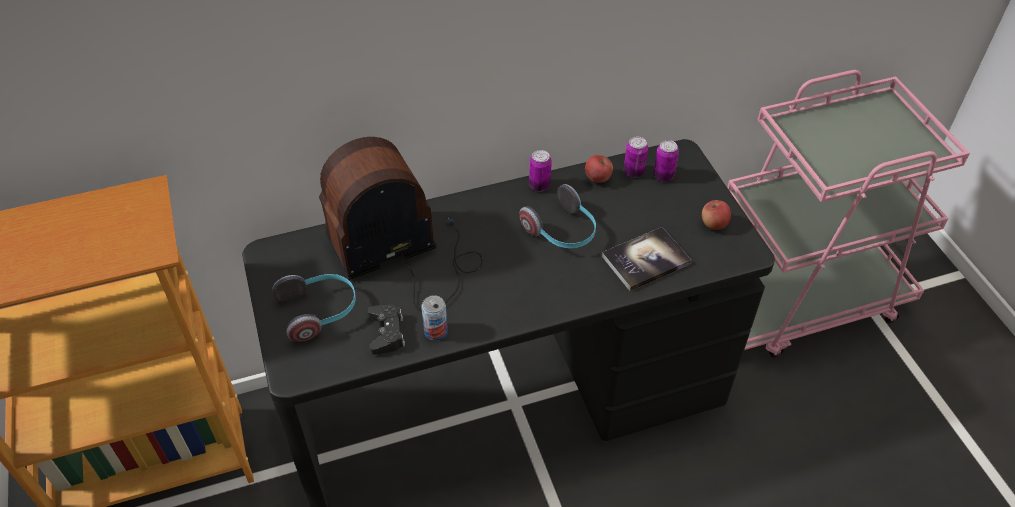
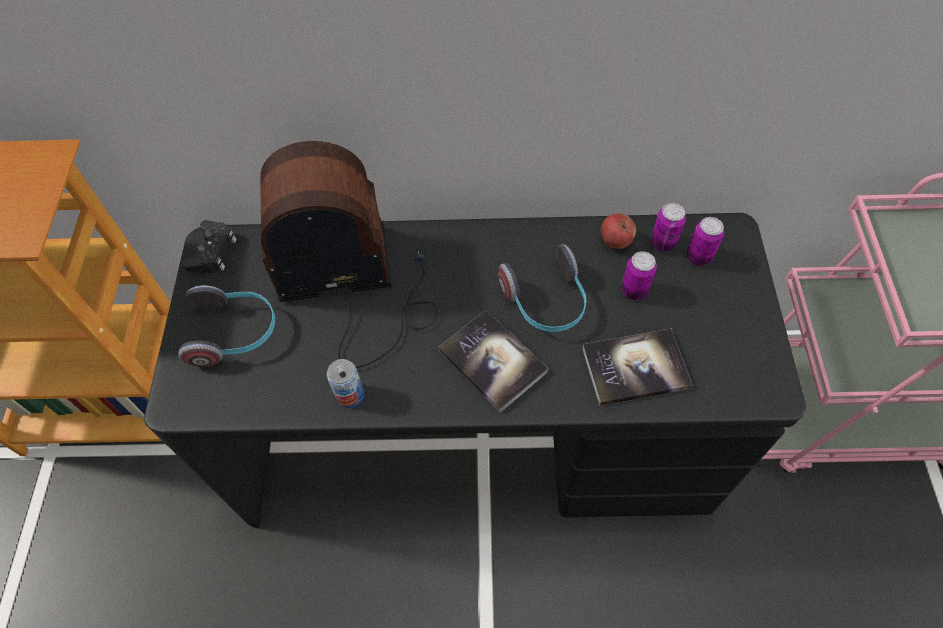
camera: 20 degrees right, 10 degrees up
(386, 333) = (295, 381): black game controller -> black game controller (213, 252)
(537, 281) = (492, 361): none -> book
(539, 185) = (542, 234): can -> can (634, 291)
(714, 224) = (740, 340): apple -> none

